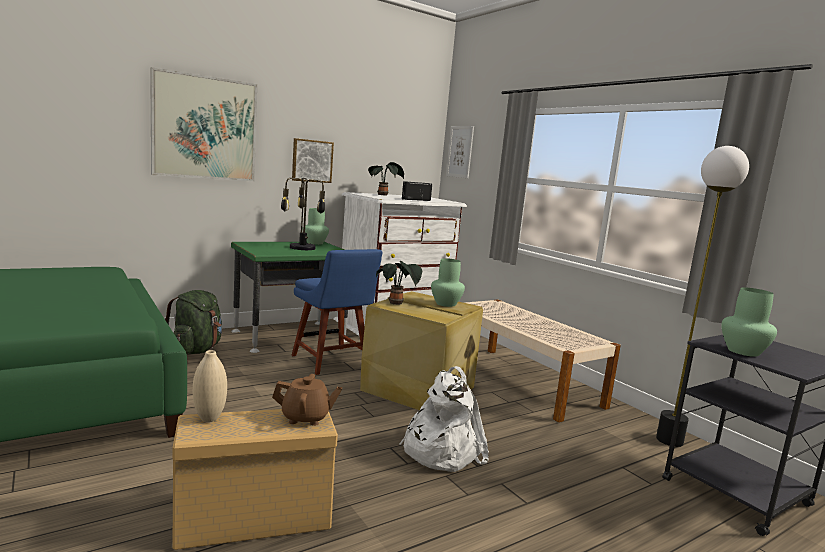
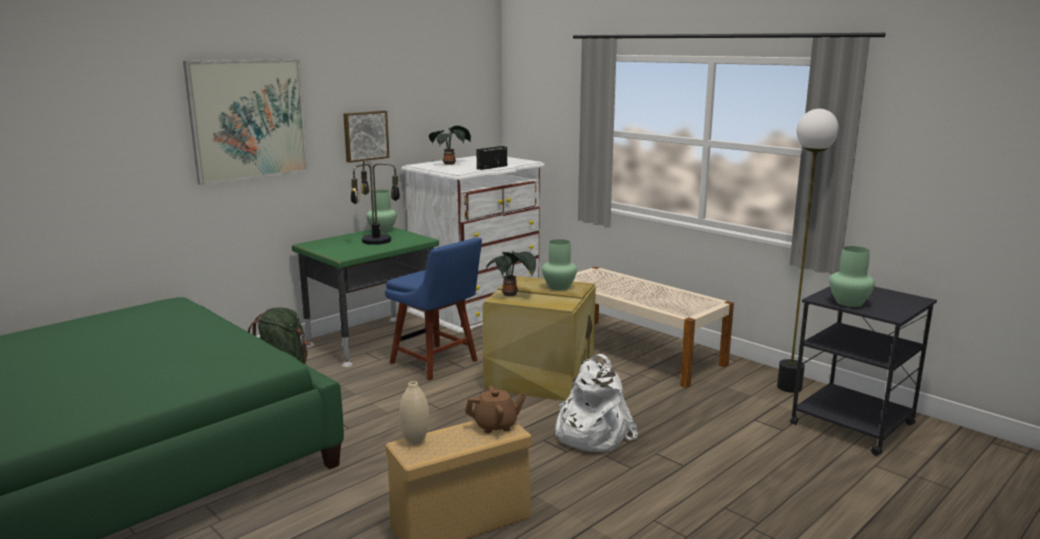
camera: 10 degrees left, 5 degrees up
(460, 152) = (525, 99): picture -> none

